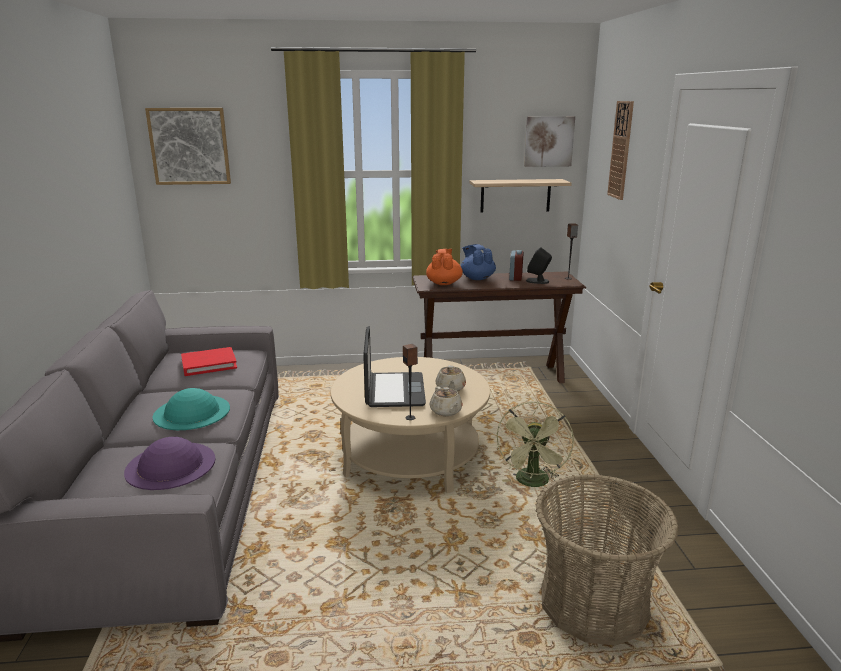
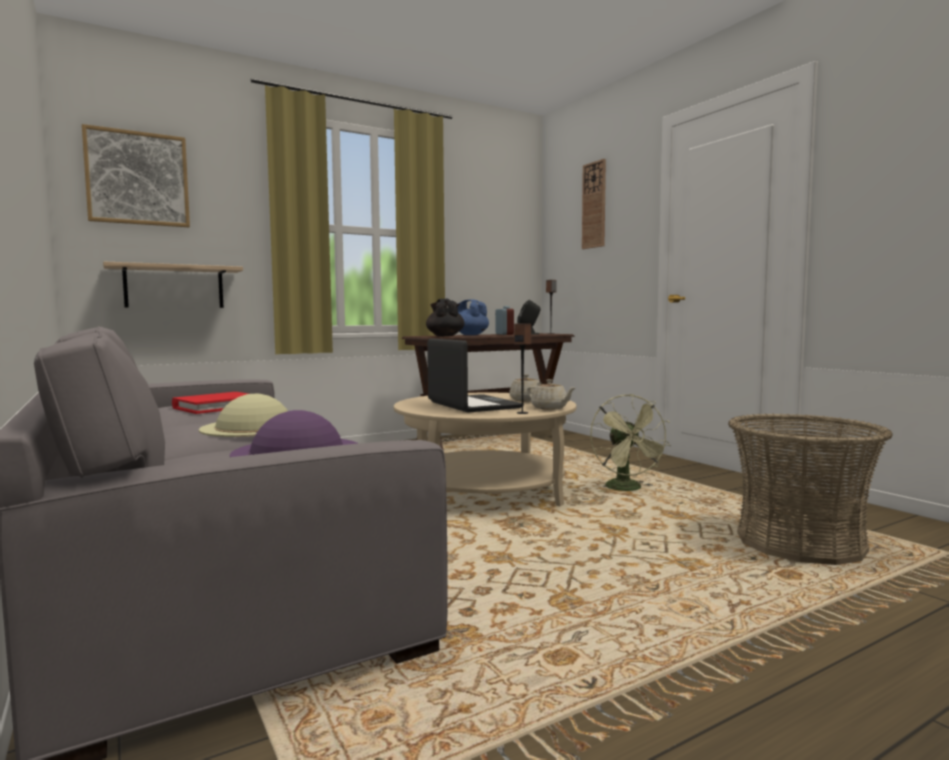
camera: 25 degrees left, 15 degrees down
(192, 412) = (254, 427): turquoise hat -> beige hat
(444, 283) = (445, 336): orange teapot -> black teapot
(515, 195) = (486, 262): shelf -> shelf (174, 287)
(548, 141) = (511, 213): picture -> none

